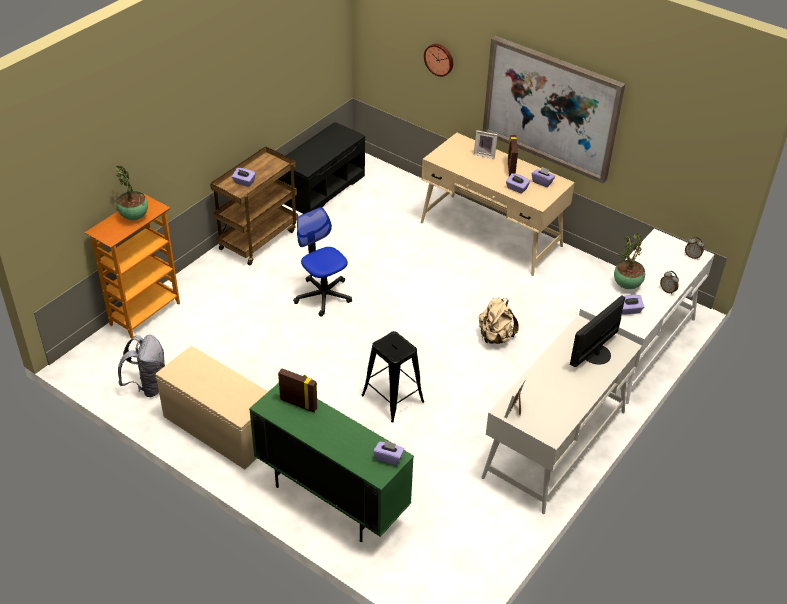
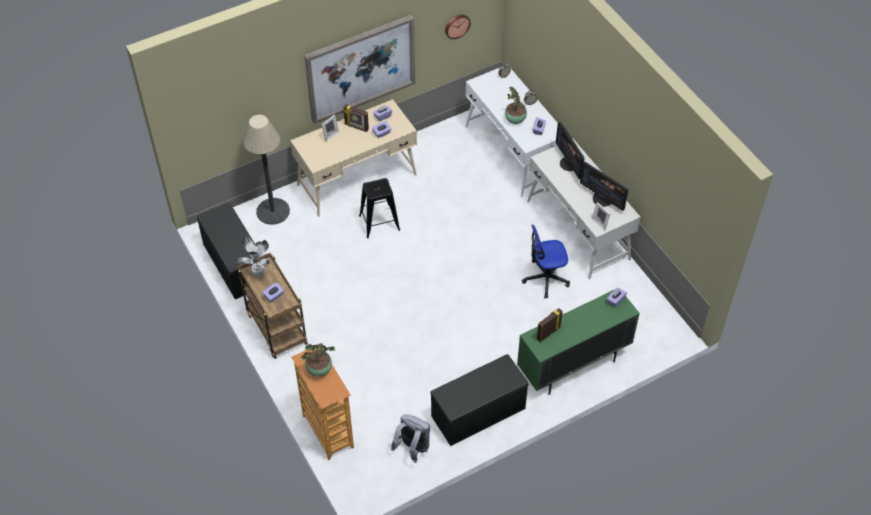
camera: 65 degrees left, 10 degrees up
(219, 427) = (478, 413): beige bench -> black bench
(265, 165) = (258, 275): none -> potted plant
(323, 296) = (370, 306): office chair -> office chair (545, 278)
(392, 398) = (498, 301): black stool -> black stool (379, 223)
(405, 191) = (273, 211): none -> floor lamp
(439, 59) = (259, 104): wall clock -> wall clock (456, 25)
(495, 337) = (467, 221): beige backpack -> none
(559, 401) = (602, 199): none -> monitor

